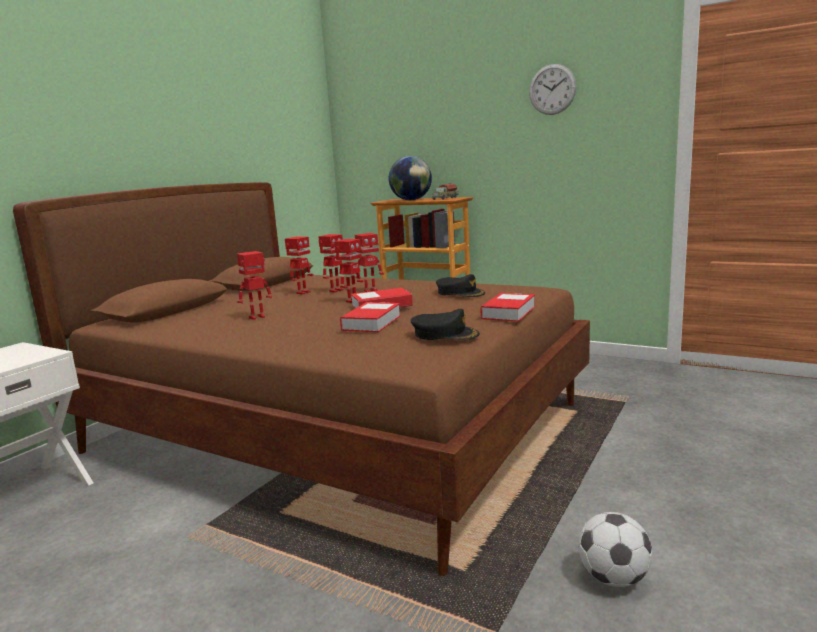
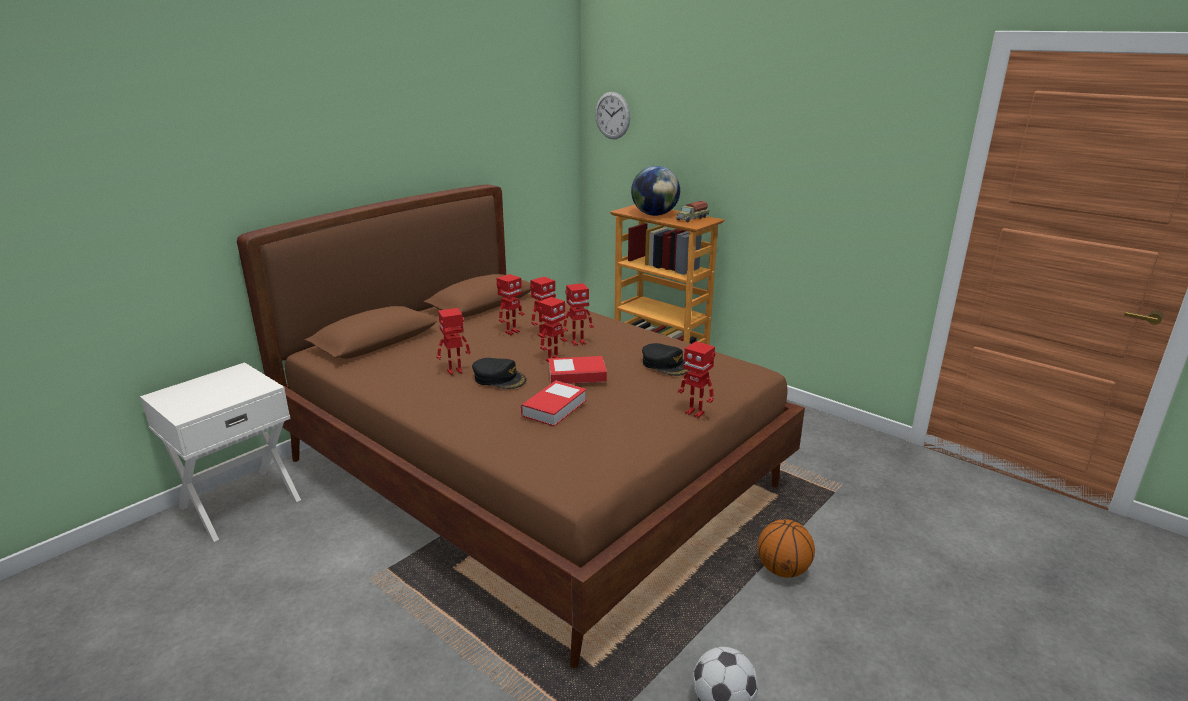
camera: 10 degrees right, 10 degrees up
(445, 334) = (614, 442): black cap -> black cap (499, 378)
(508, 312) = (695, 413): book -> toy robot
(552, 89) = (826, 115): wall clock -> wall clock (612, 115)
(611, 462) = (783, 570): none -> basketball

